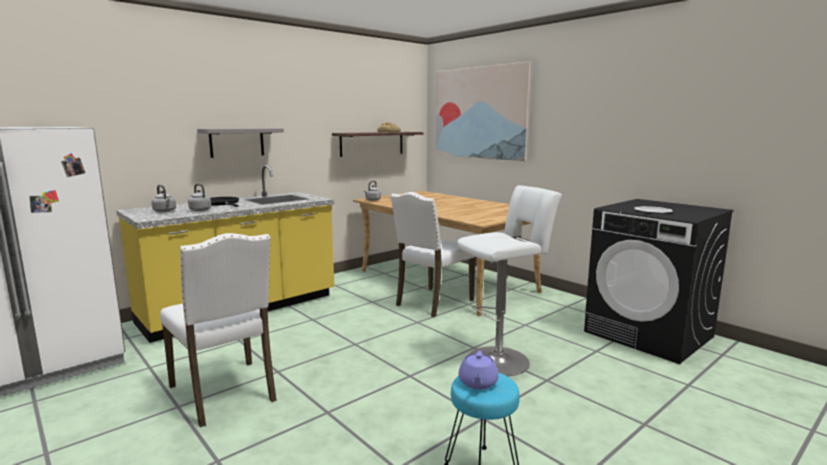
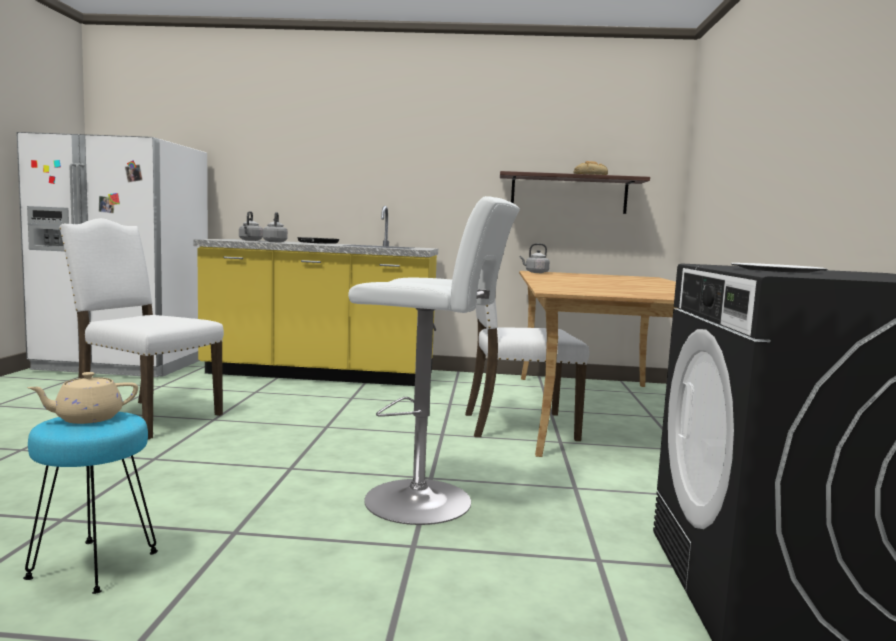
camera: 45 degrees right, 5 degrees down
(225, 393) = (145, 417): white chair -> white chair turned 105 degrees clockwise
(237, 142) = (366, 178): grey shelf -> none
(478, 383) = (87, 418): purple teapot -> beige teapot
(480, 113) = (728, 135): picture -> none

